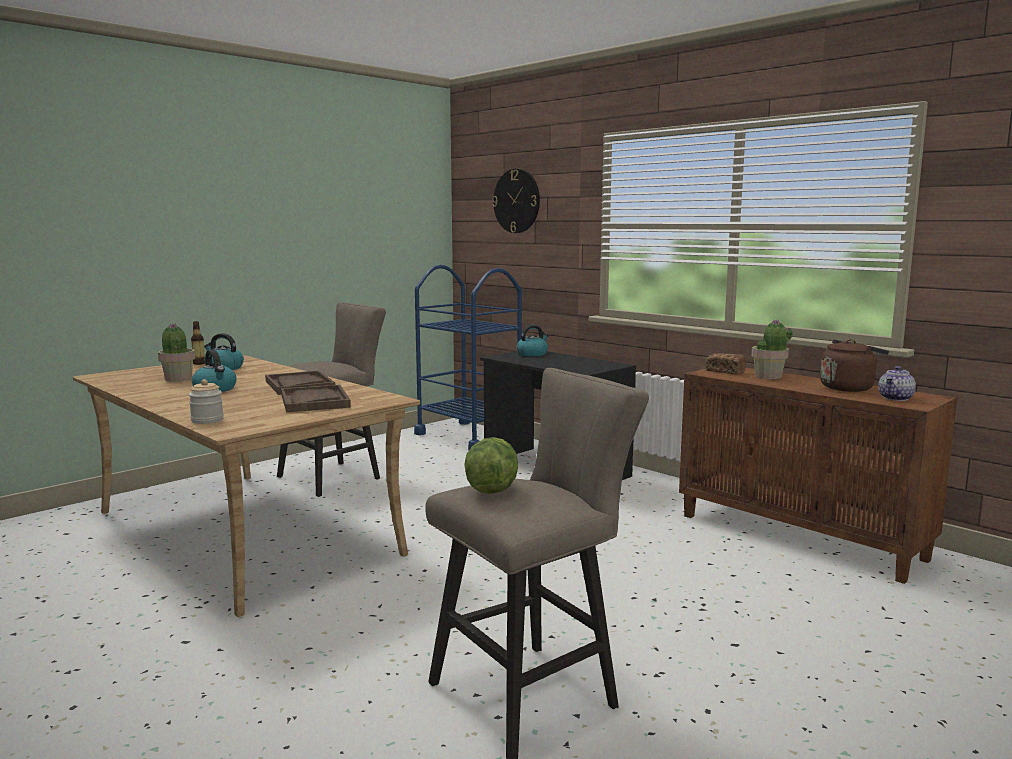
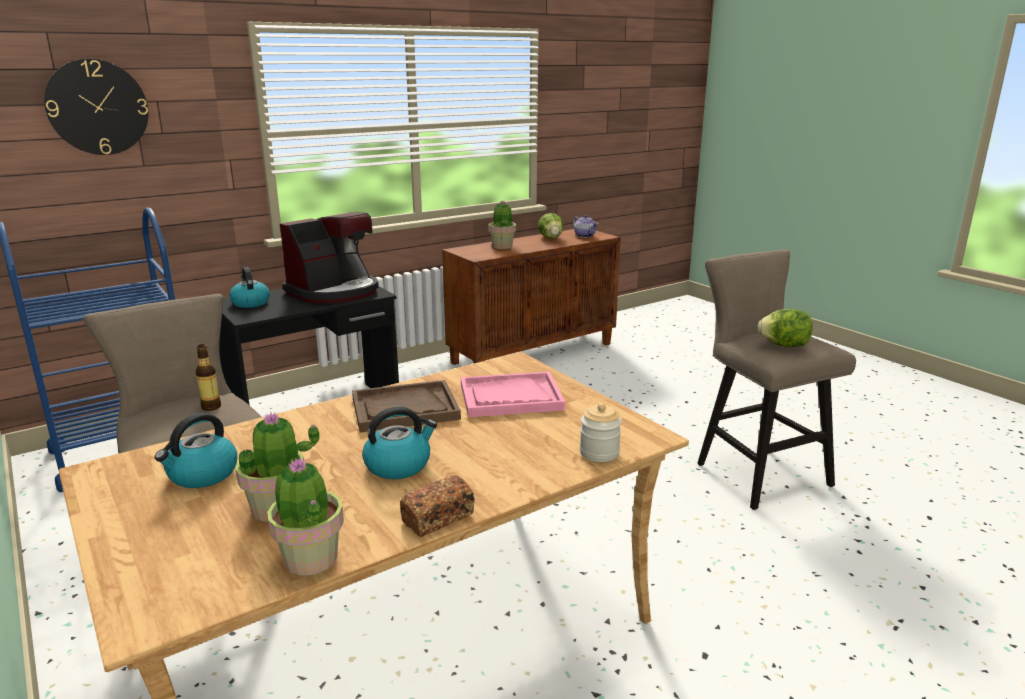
camera: 80 degrees left, 10 degrees up
(123, 386) = (310, 559): none -> potted plant
(199, 363) = (116, 506): bottle -> bottle (211, 407)
(314, 401) = (510, 397): brown tray -> pink tray
(579, 364) = (334, 291): none -> coffee machine
(725, 371) = (476, 252): bread -> bread (438, 518)
(848, 388) = (551, 238): brown kettle -> lettuce

